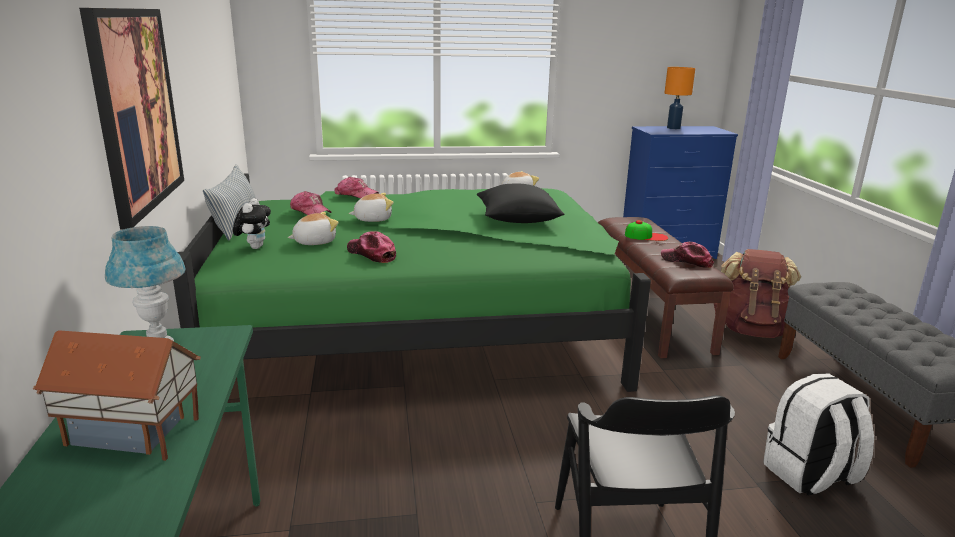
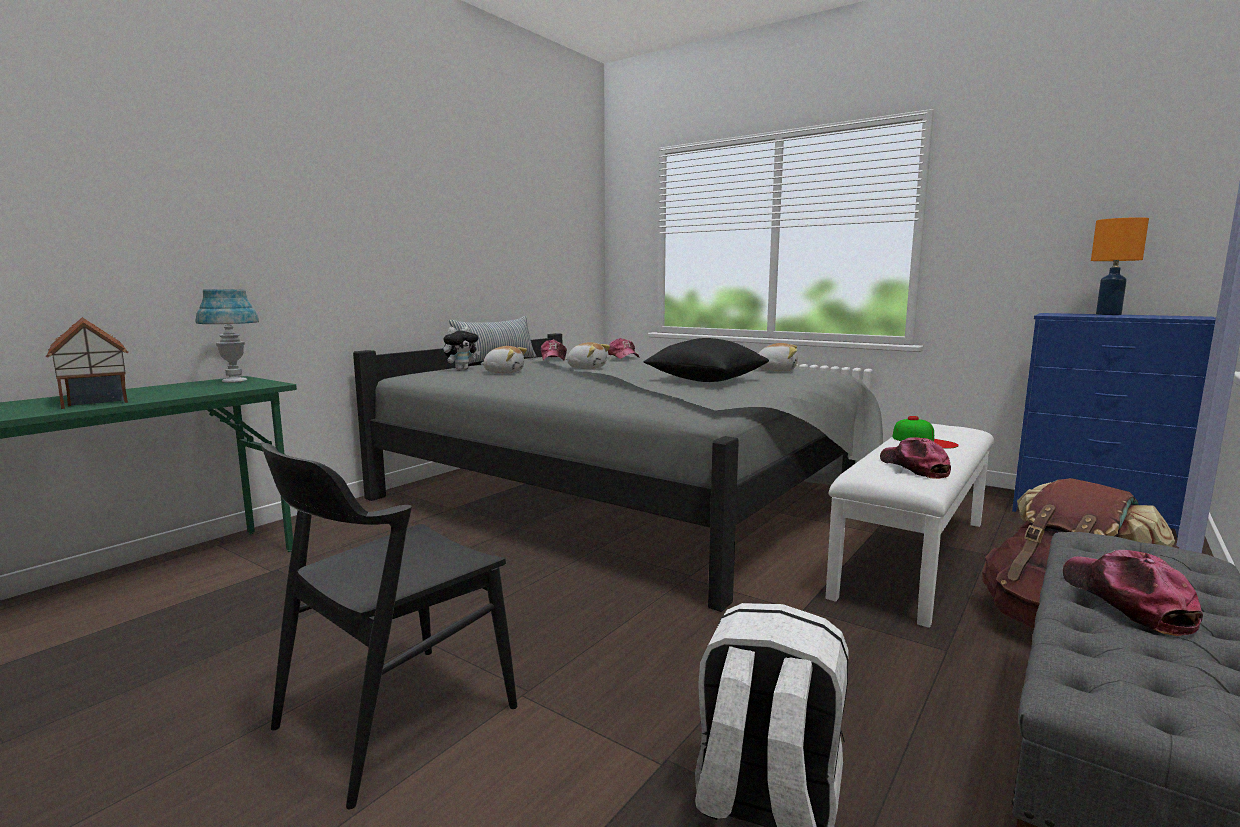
camera: 45 degrees right, 10 degrees down
(136, 110) = (347, 232): picture -> none
(371, 254) = (514, 381): cap -> cap (1126, 601)
(425, 326) = (628, 496): green bed -> grey bed
(647, 312) = (911, 556): brown bench -> white bench

